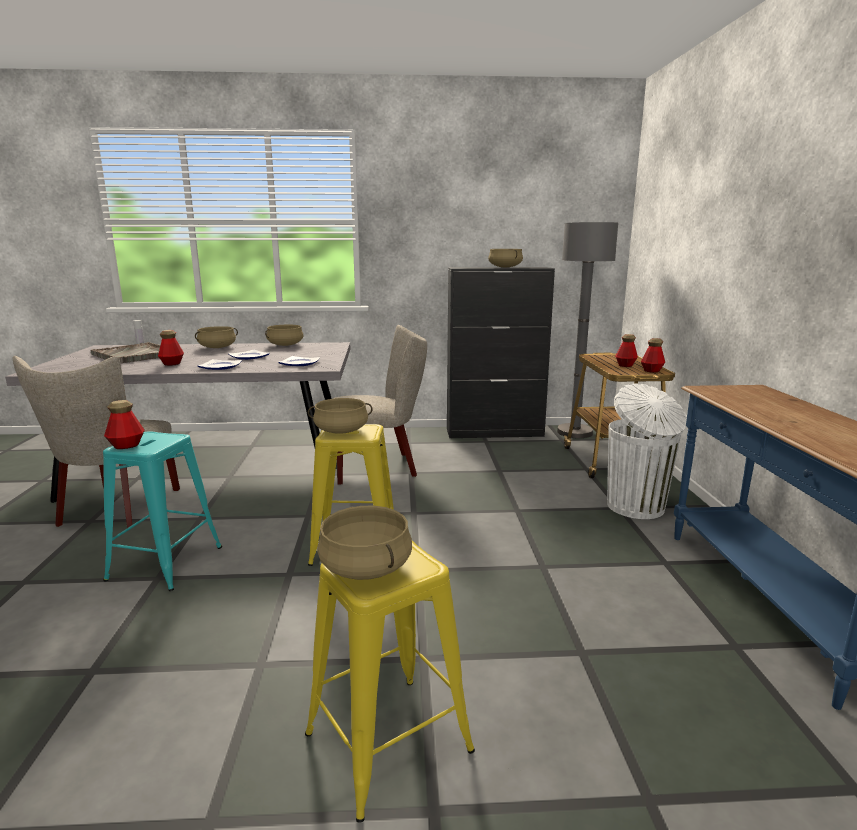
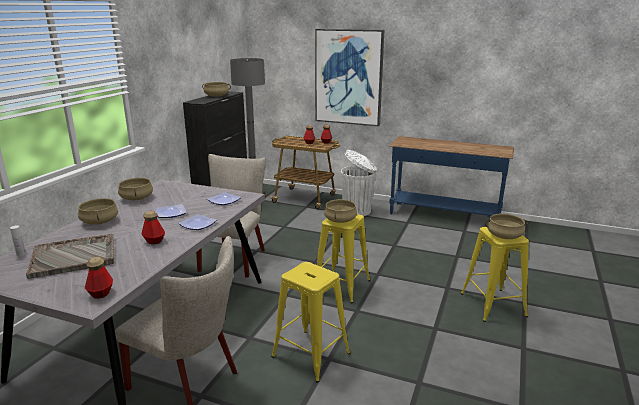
camera: 65 degrees left, 5 degrees up
(126, 445) = (313, 281): bottle -> bottle (100, 293)
(166, 563) = (311, 355): turquoise stool -> yellow stool
(717, 252) = (349, 77): none -> picture

